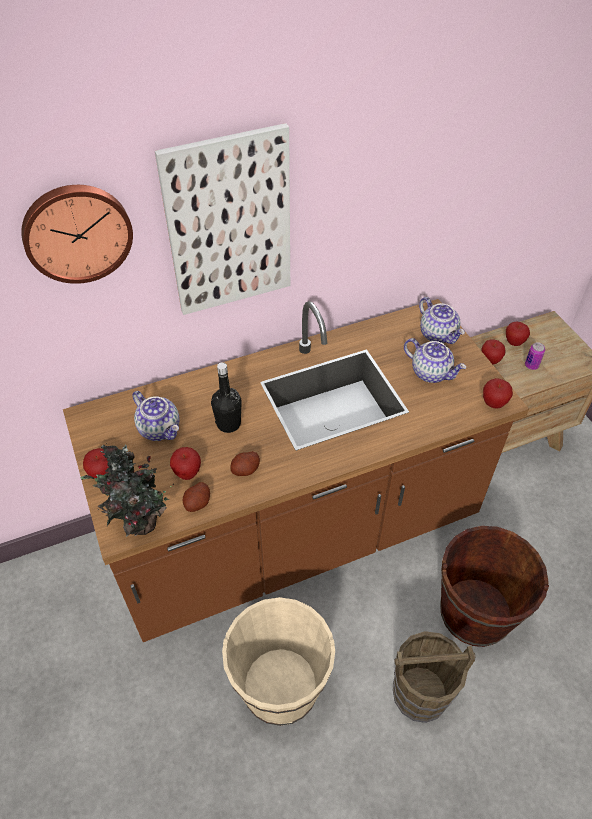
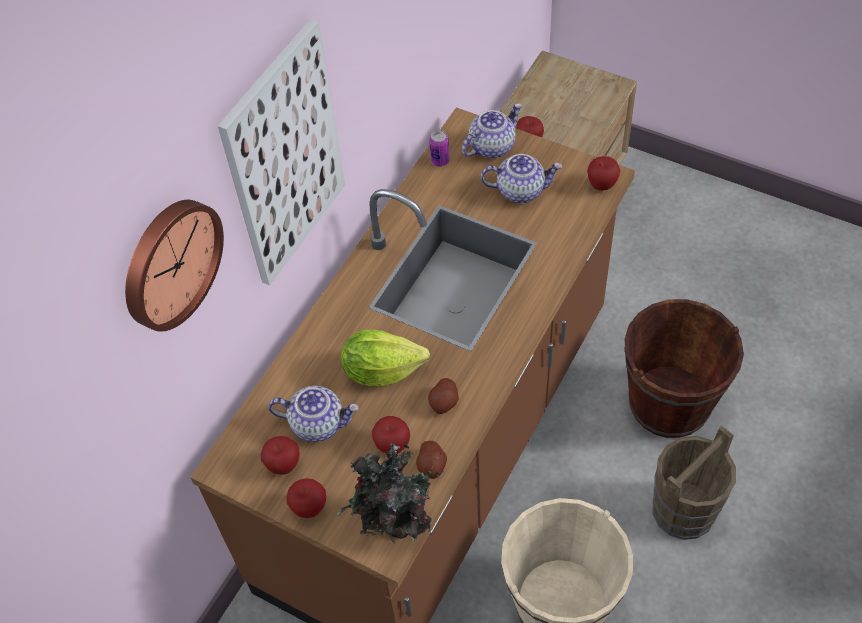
camera: 35 degrees left, 5 degrees up
(228, 424) = (381, 370): black bottle -> lettuce
(438, 334) = (491, 146): teapot -> teapot turned 60 degrees counterclockwise
(514, 342) = (534, 108): apple -> apple (283, 465)
(531, 365) = (570, 123): can -> can (440, 161)

